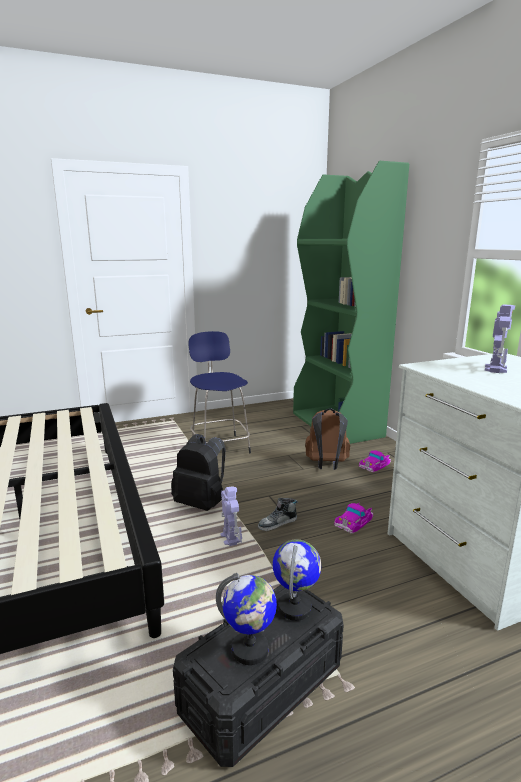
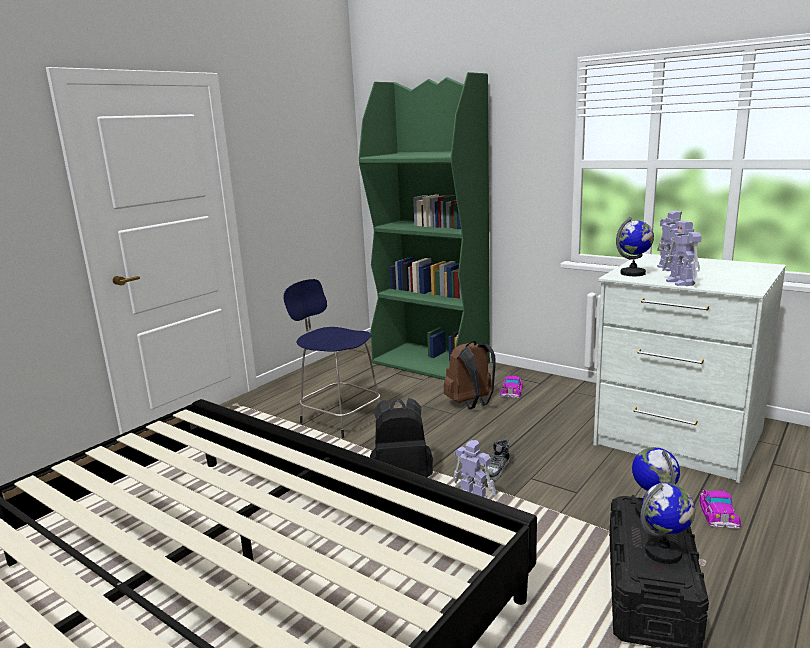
camera: 30 degrees left, 0 degrees up
(354, 521) = (556, 444): toy car -> toy car (718, 512)
(443, 366) = (633, 273): none -> globe
(469, 383) = (680, 282): none -> toy robot

